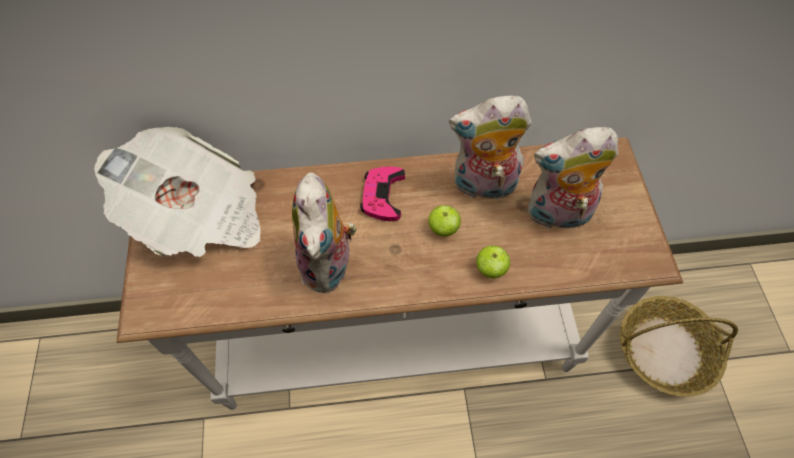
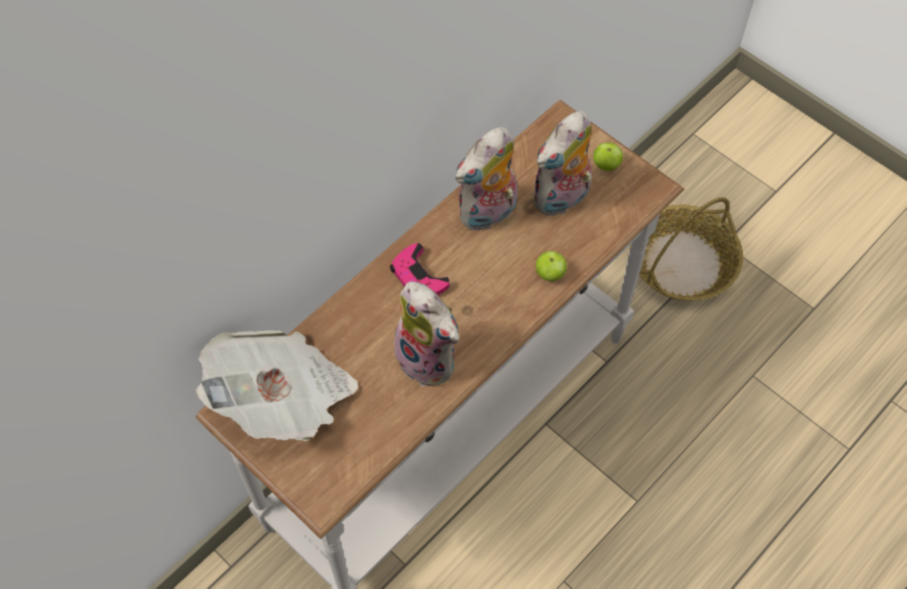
camera: 40 degrees left, 0 degrees up
(443, 229) = (488, 269): apple -> apple (606, 165)

